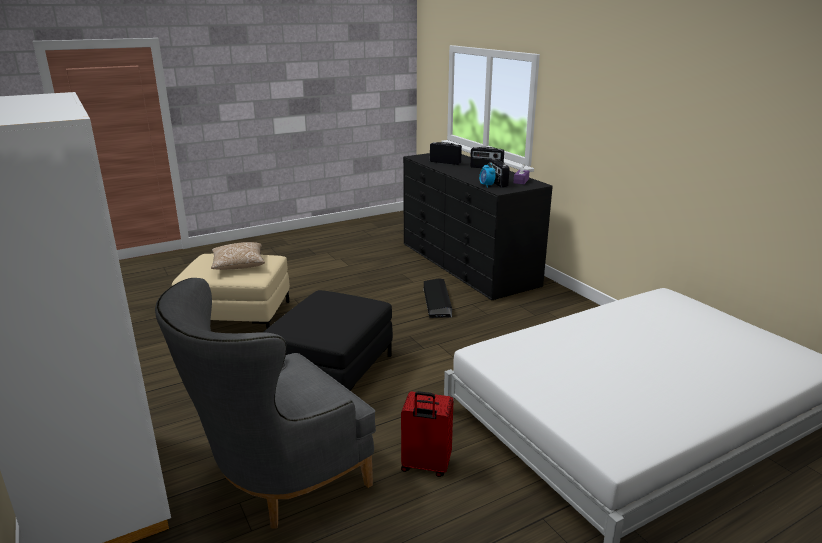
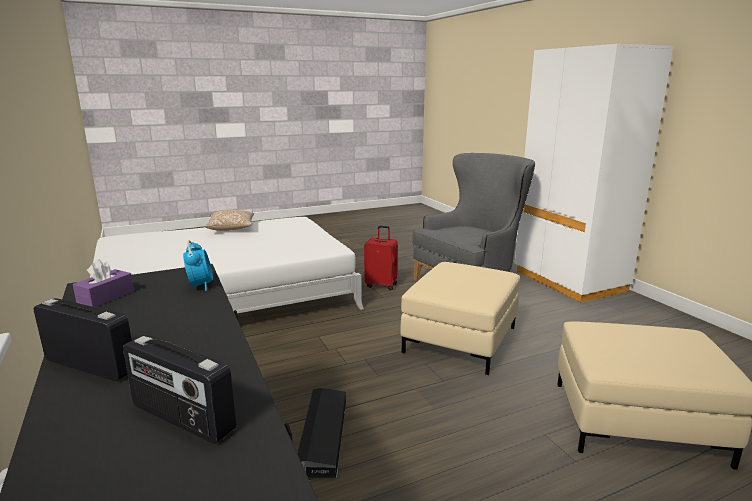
camera: 175 degrees left, 5 degrees down
(238, 265) = (639, 347): pillow -> pillow (231, 228)
(332, 372) = (460, 339): black ottoman -> beige ottoman
(497, 183) = (167, 292): radio -> none

